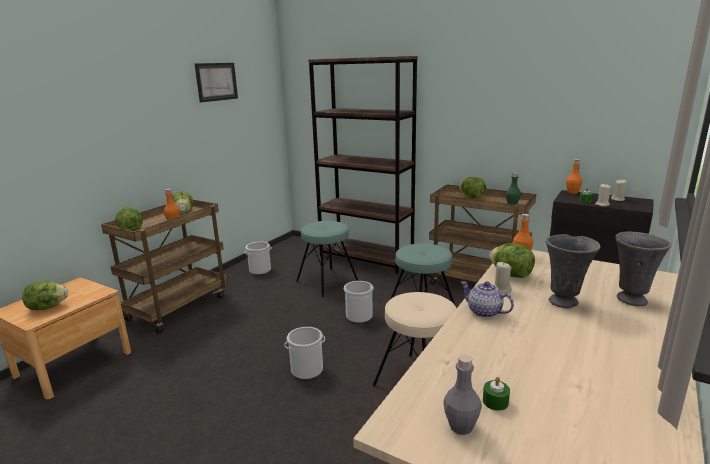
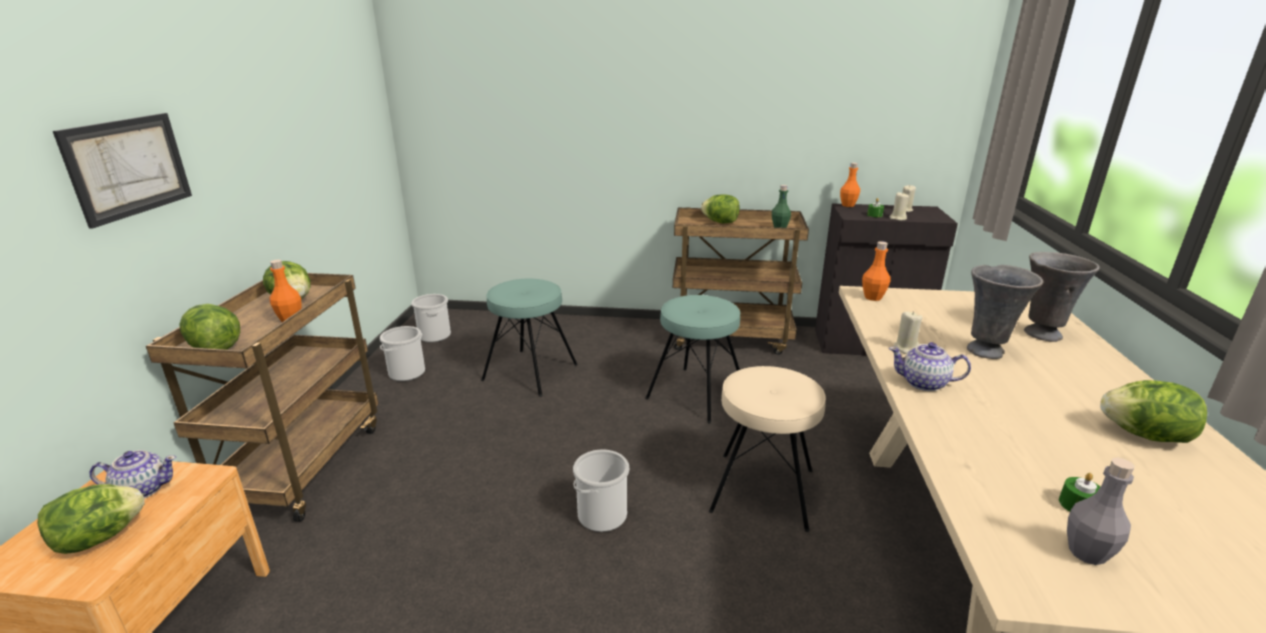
camera: 25 degrees left, 5 degrees up
(77, 291) = (143, 489): none -> teapot
(216, 82) = (294, 55): picture -> picture (128, 167)
(359, 316) = (616, 415): bucket -> bucket (435, 336)
(366, 258) = (561, 326): brown bookcase -> none
(511, 274) = (891, 325): lettuce -> lettuce (1144, 435)

